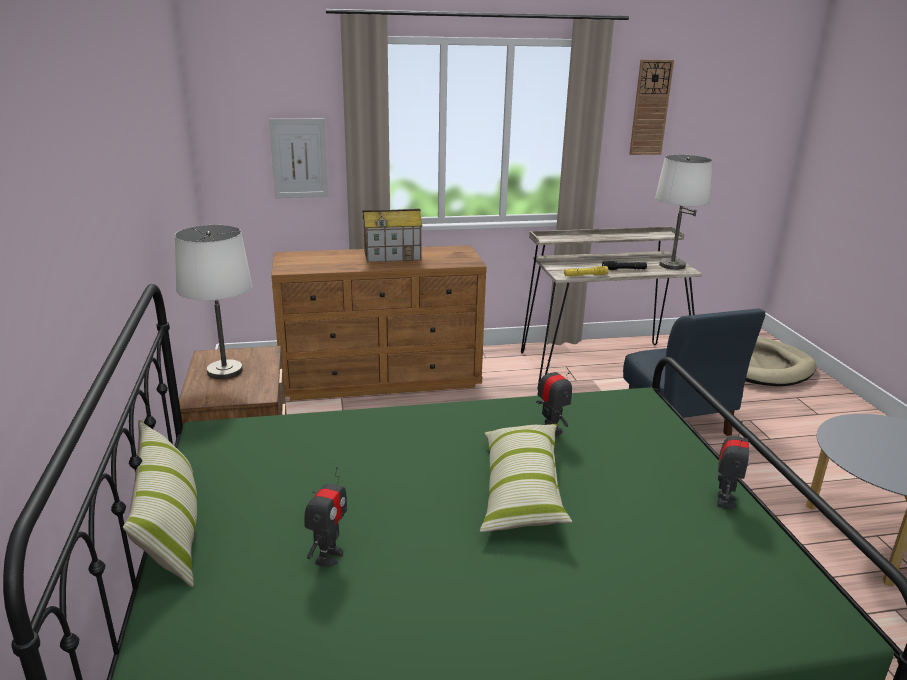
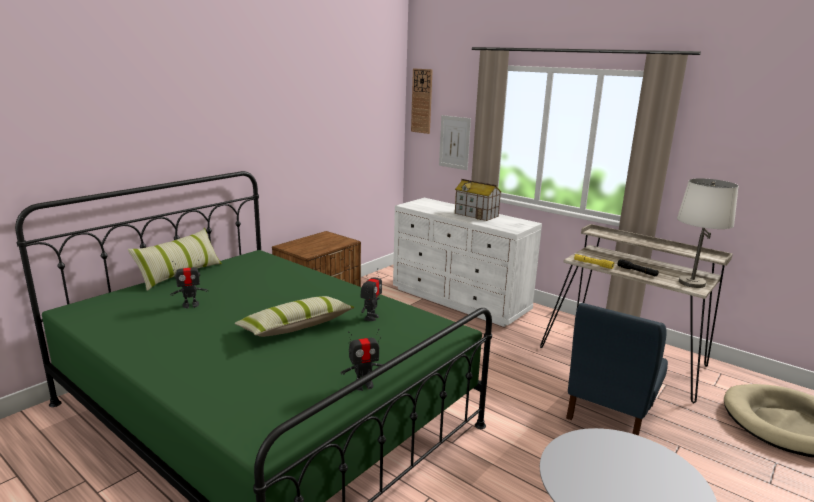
camera: 50 degrees right, 5 degrees down
(225, 371) = (317, 241): white table lamp -> none
(382, 379) = (460, 300): brown dresser -> white dresser
(650, 108) = (730, 137): wall clock -> wall clock (422, 101)

